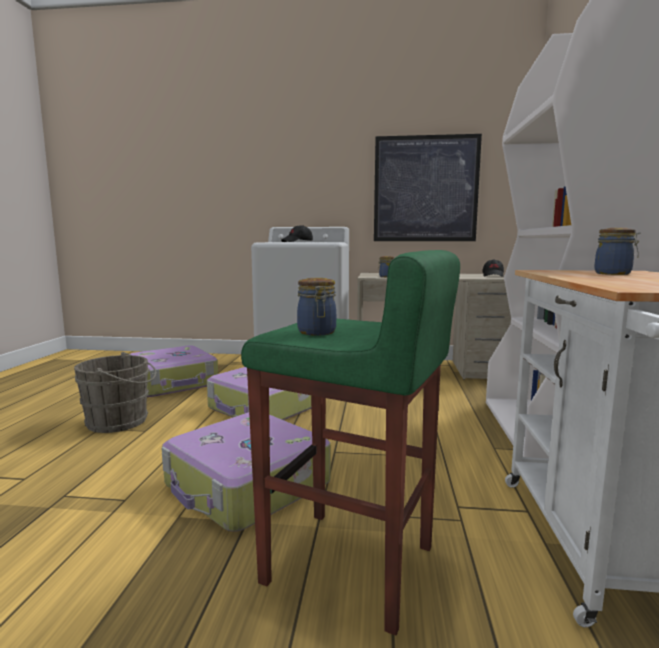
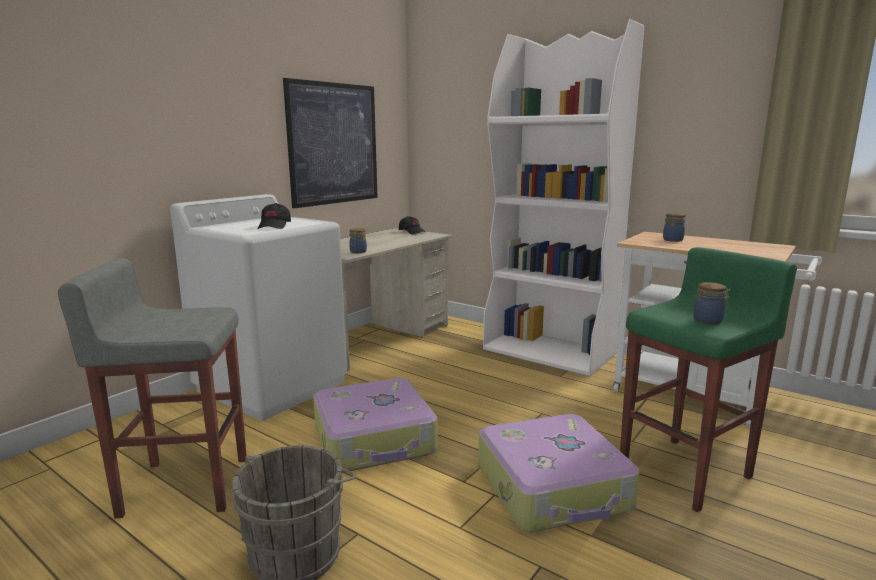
camera: 60 degrees left, 5 degrees up
(173, 382) = (184, 485): suitcase -> grey stool

